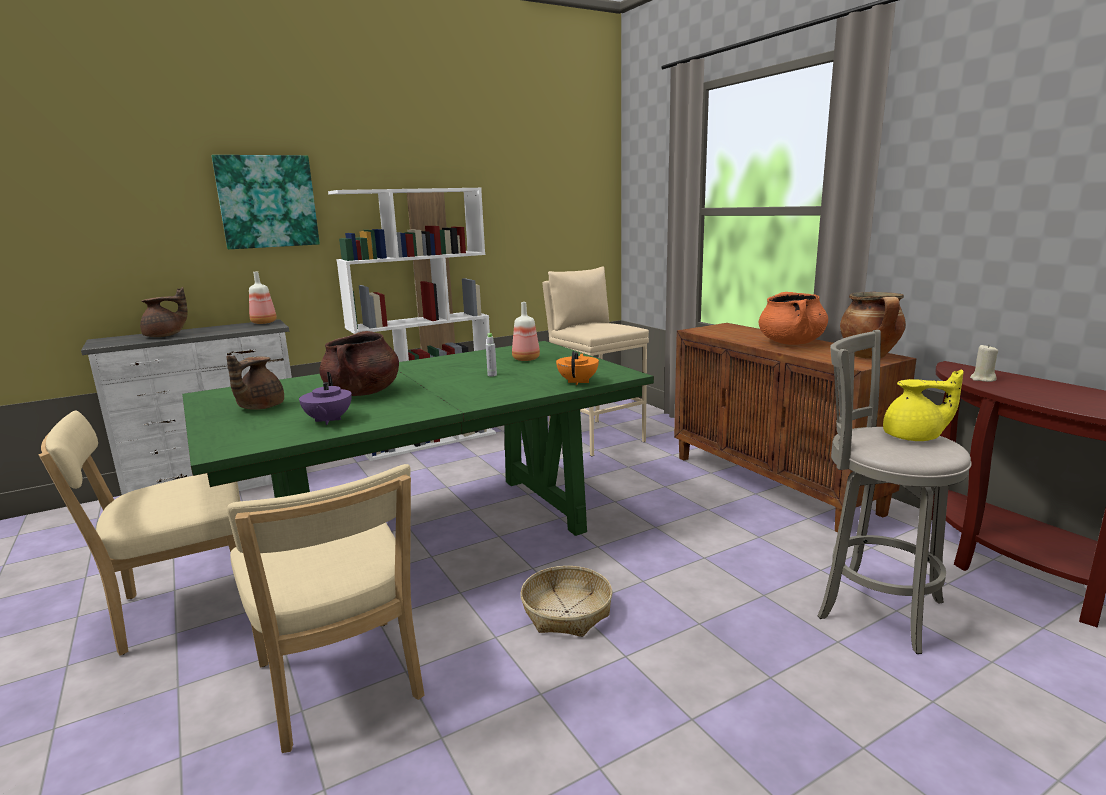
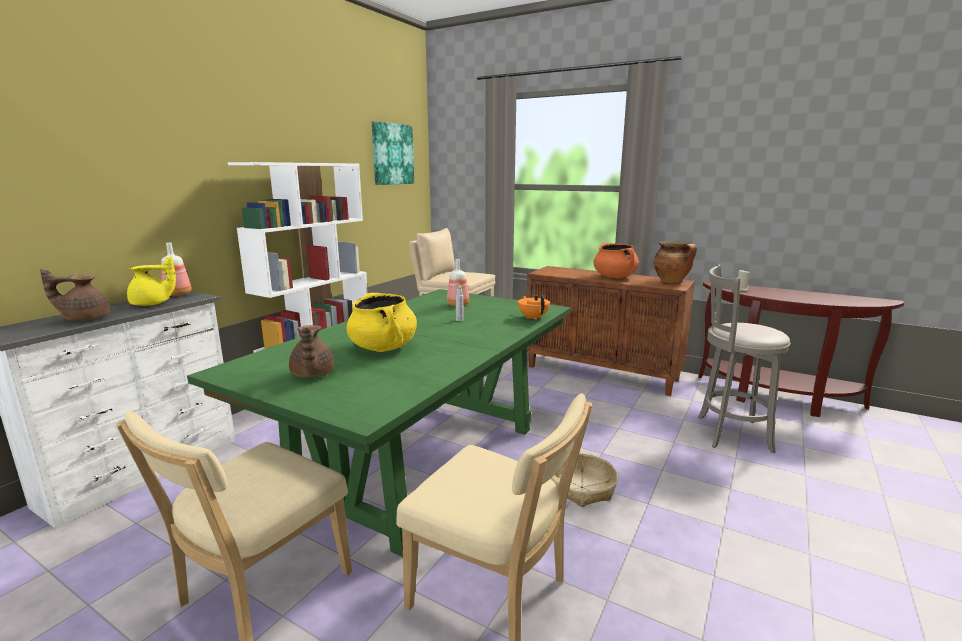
camera: 30 degrees left, 0 degrees up
(165, 336) = (85, 318): brown teapot -> brown teapot turned 135 degrees counterclockwise
(267, 202) = (168, 171): picture -> picture (392, 154)
(328, 421) = (407, 375): purple teapot -> none
(363, 393) = (383, 348): brown cooking pot -> yellow cooking pot
(914, 438) = (753, 327): yellow teapot -> yellow teapot (152, 304)

